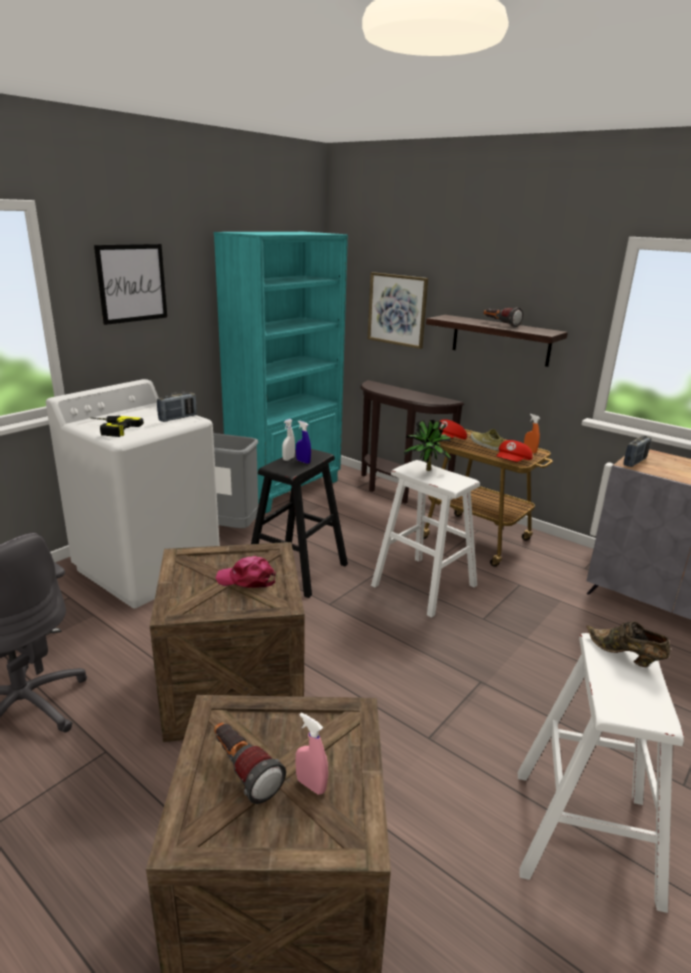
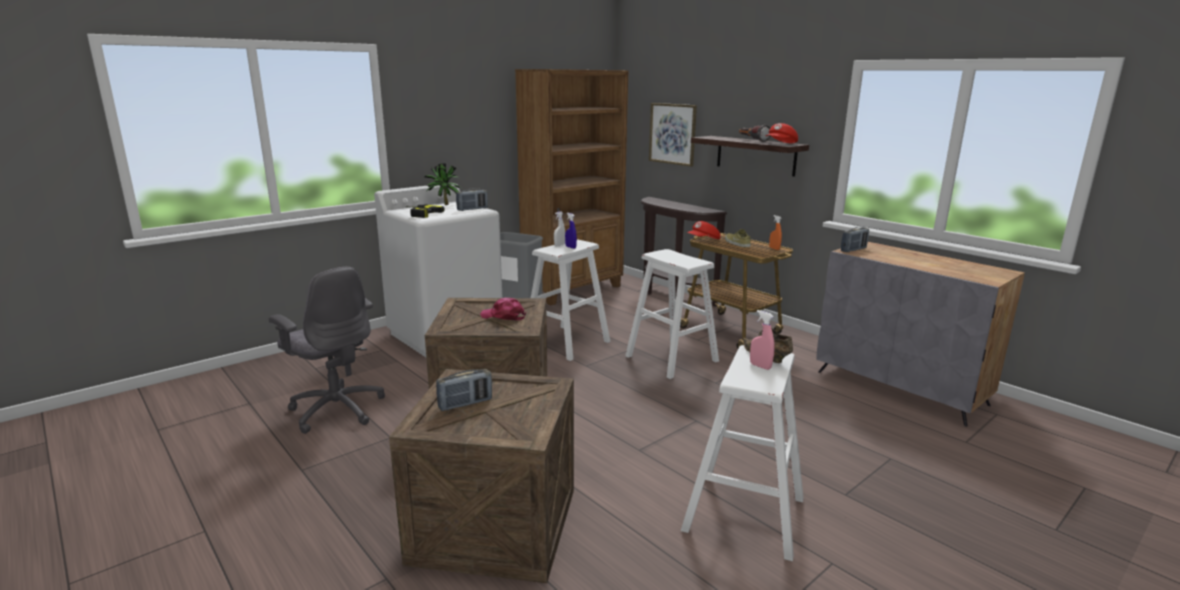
camera: 10 degrees right, 5 degrees down
(132, 283) = (447, 108): picture -> none
(243, 771) = (465, 404): flashlight -> radio
(286, 489) = (574, 290): turquoise bookcase -> brown bookcase
(297, 569) = (566, 342): black stool -> white stool
(311, 785) = (508, 413): pink spray bottle -> pink spray bottle (760, 366)
(426, 471) = (671, 255): potted plant -> potted plant (444, 205)
(513, 463) = (753, 255): red cap -> red cap (781, 144)

